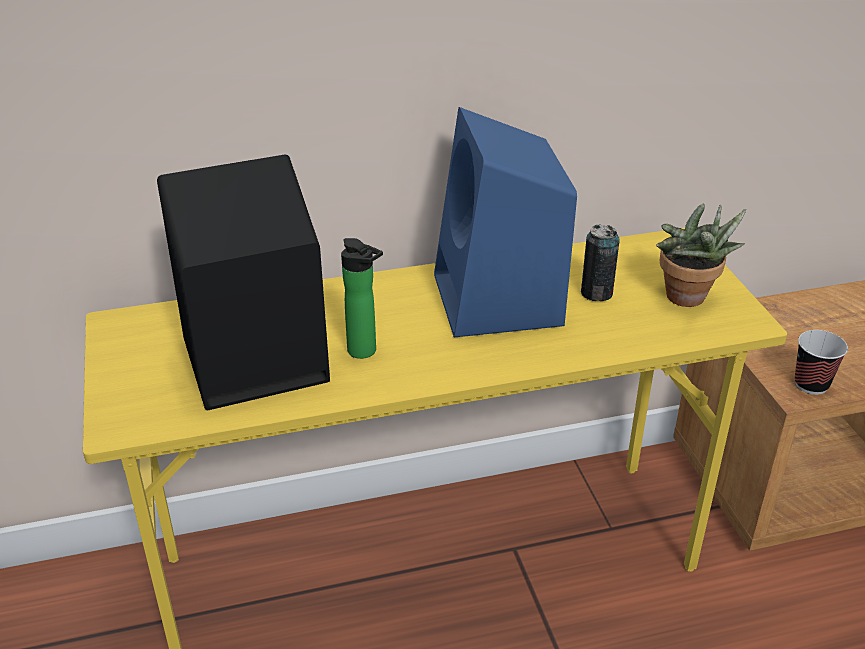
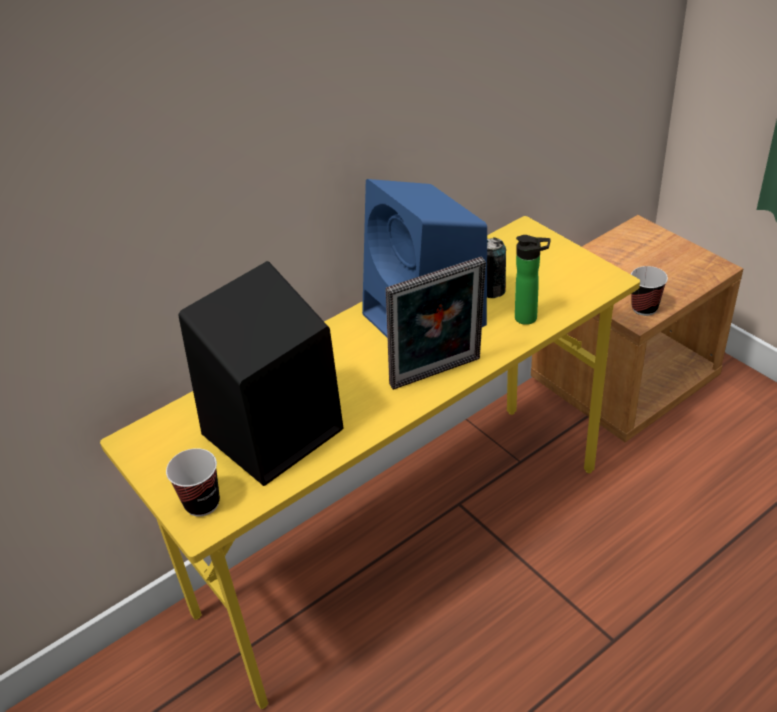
camera: 20 degrees left, 5 degrees up
(134, 405) = (202, 503): none -> cup
(365, 352) = (354, 395): bottle -> bottle (529, 318)
(471, 361) = (438, 375): none -> picture frame
(688, 300) = (559, 275): potted plant -> none

